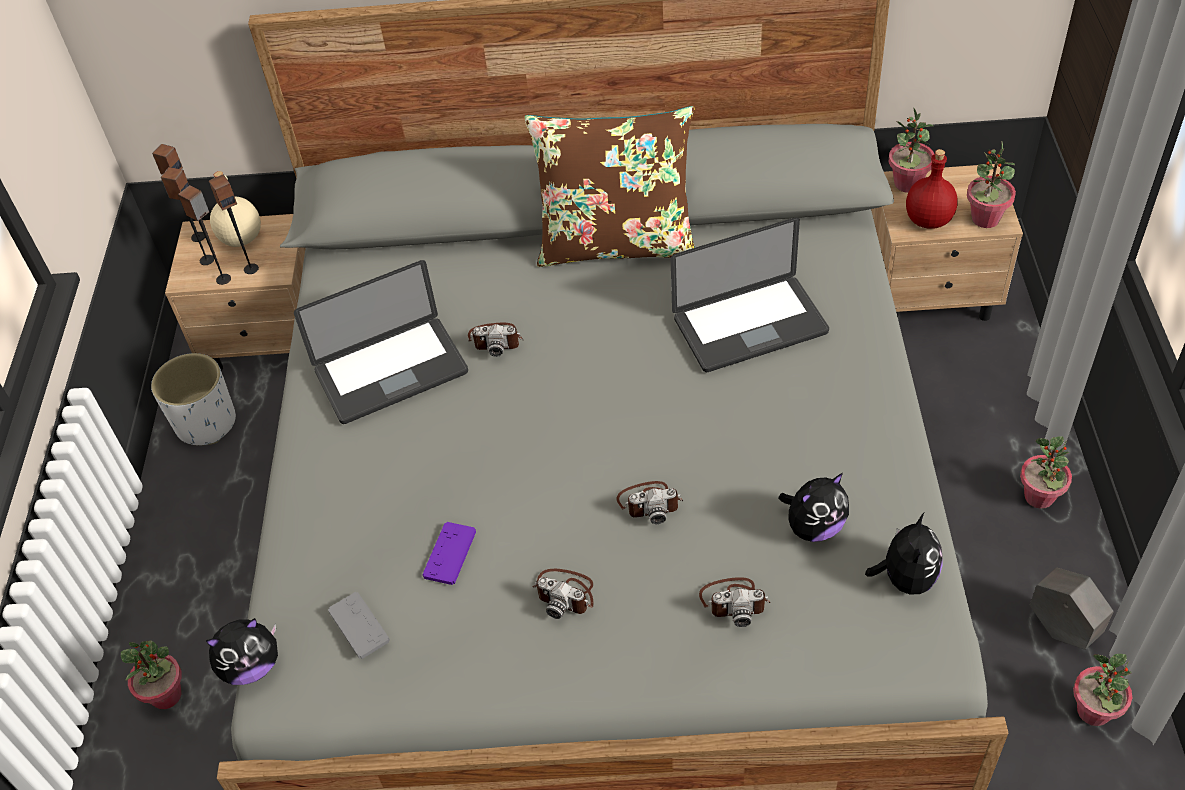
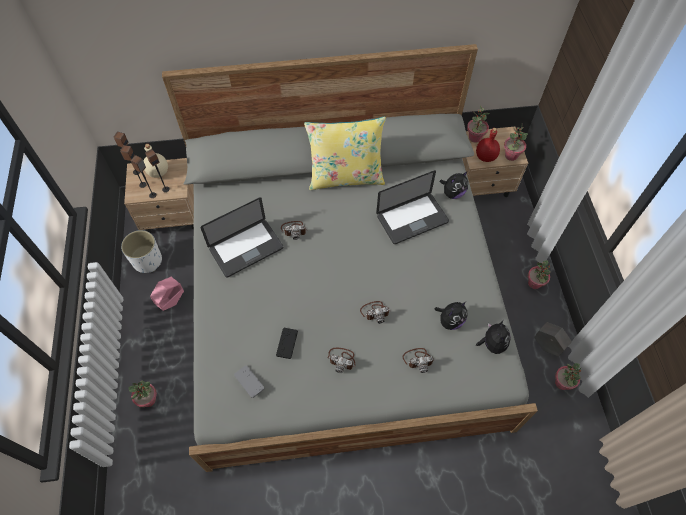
camera: 10 degrees left, 10 degrees up
(242, 502) = (171, 301): none -> pink planter
(251, 666) = (200, 403): plush toy -> plush toy (452, 193)
(450, 554) = (287, 343): purple game controller -> black game controller
(617, 244) = (345, 176): brown pillow -> yellow pillow

